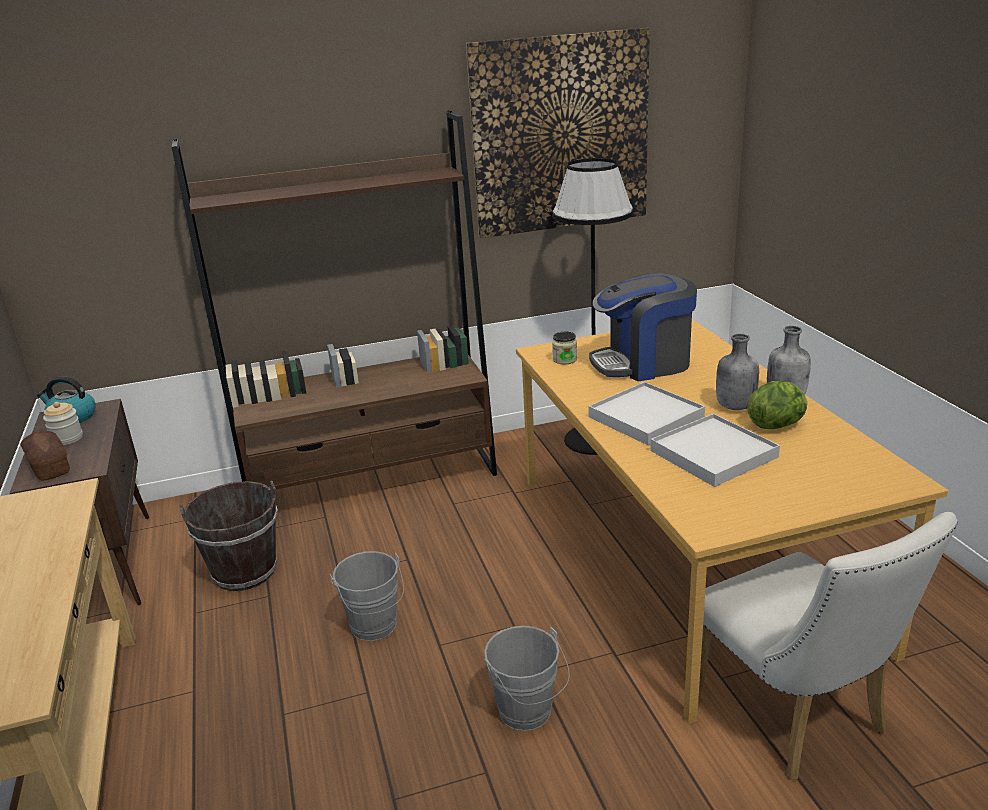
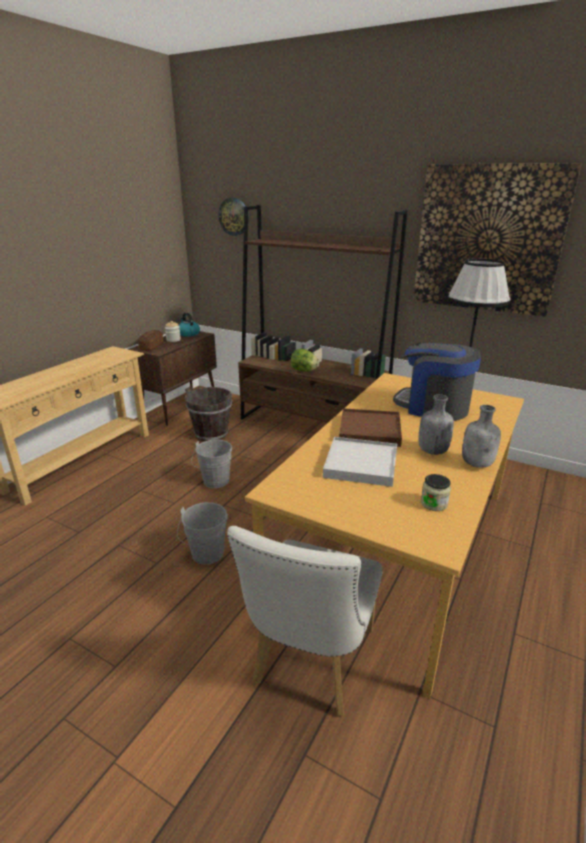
camera: 45 degrees right, 0 degrees up
(111, 168) = (234, 216): none -> wall clock
(564, 359) = (395, 387): jar -> jar (434, 503)
(646, 417) = (369, 430): white tray -> brown tray
(777, 425) = (434, 473): lettuce -> lettuce (304, 371)

